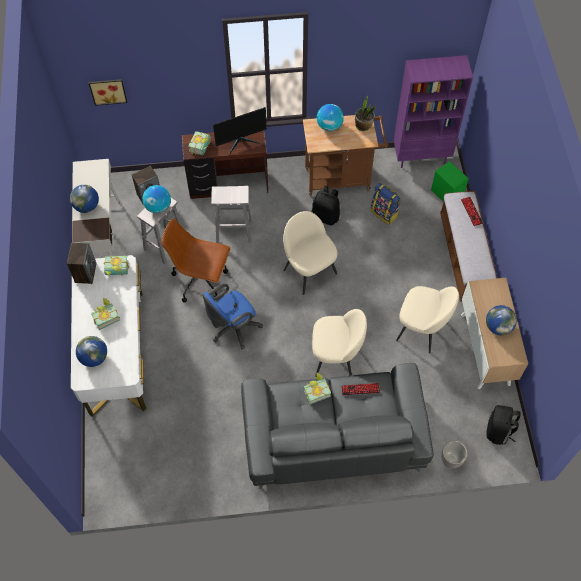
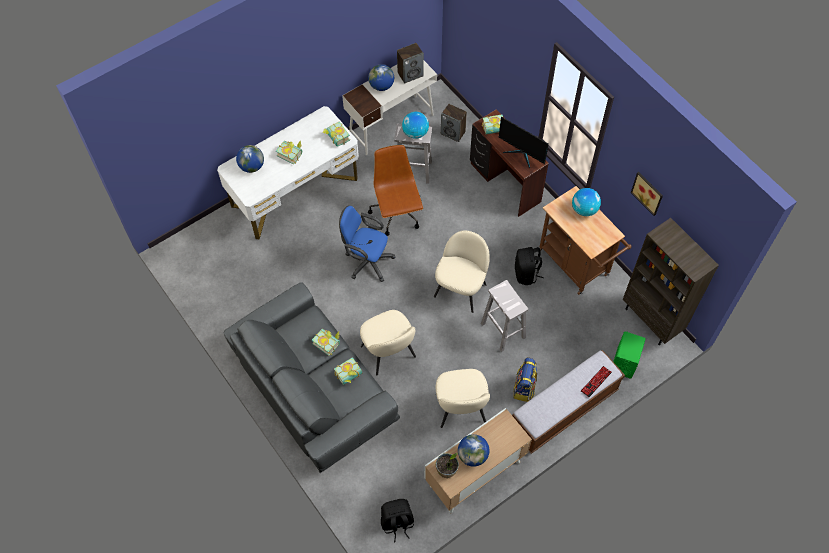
camera: 60 degrees right, 0 degrees up
(85, 273) = (321, 119): speaker -> speaker (410, 74)
(108, 90) = (471, 25): picture -> picture (648, 192)
(233, 231) = (460, 211): white stool -> white stool (502, 330)
(360, 389) = (350, 376): keyboard -> book
(363, 125) = (605, 236): potted plant -> potted plant (446, 470)
(384, 213) = (564, 320): backpack -> backpack (524, 388)
(421, 156) = (651, 320): purple bookcase -> brown bookcase
(451, 460) = (345, 494): planter -> none

